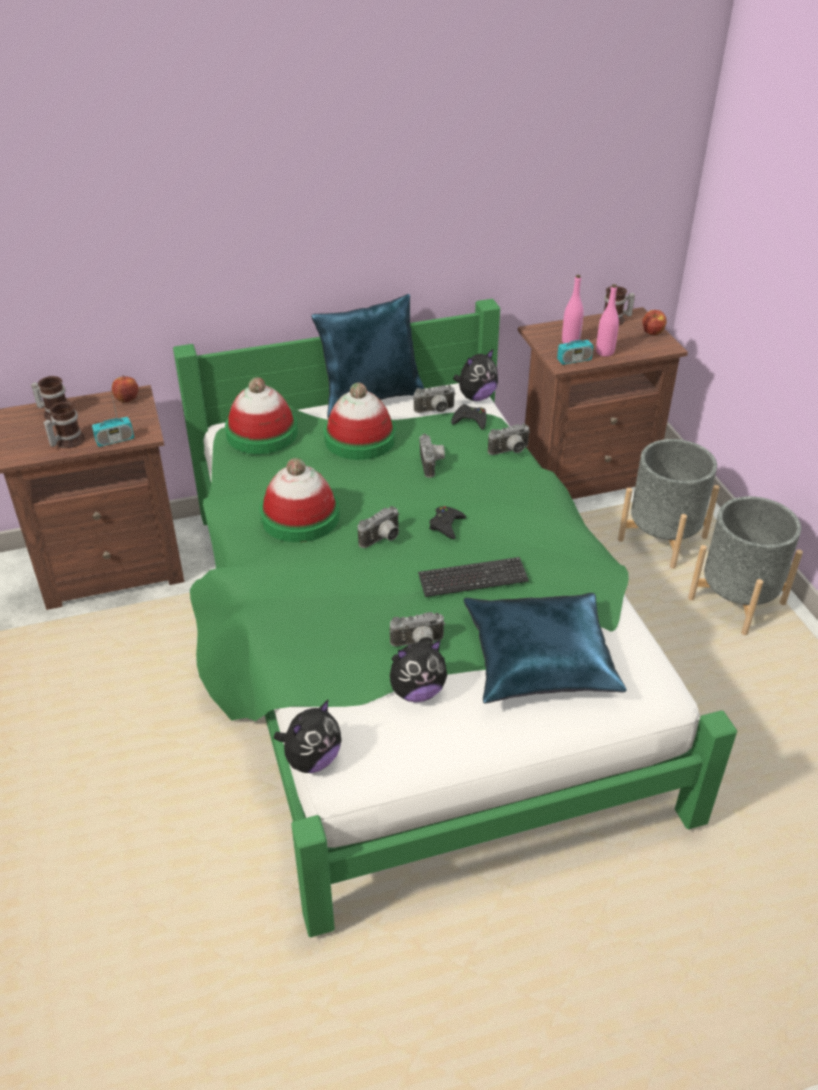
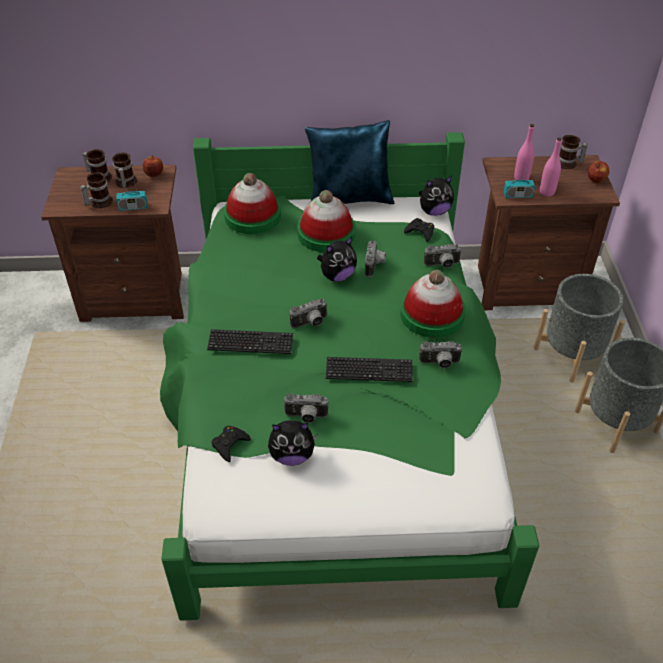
camera: 15 degrees right, 5 degrees up
(92, 414) = (125, 183): none -> mug
(300, 516) = (255, 292): hat -> hat (432, 314)
(311, 759) = (194, 493): plush toy -> plush toy (337, 276)
(317, 574) = (250, 343): none -> keyboard
(435, 411) = (395, 219): camera -> camera (440, 364)
(446, 525) = (365, 321): black game controller -> black game controller (229, 445)
(540, 660) = (397, 450): blue pillow -> none

